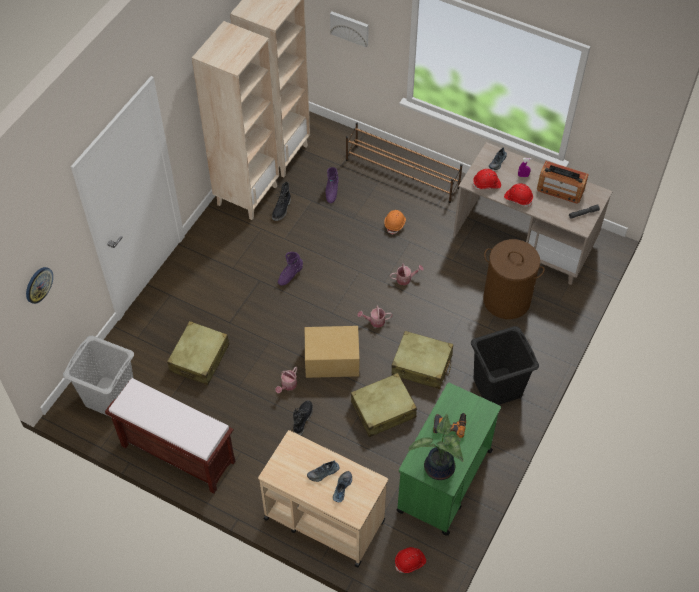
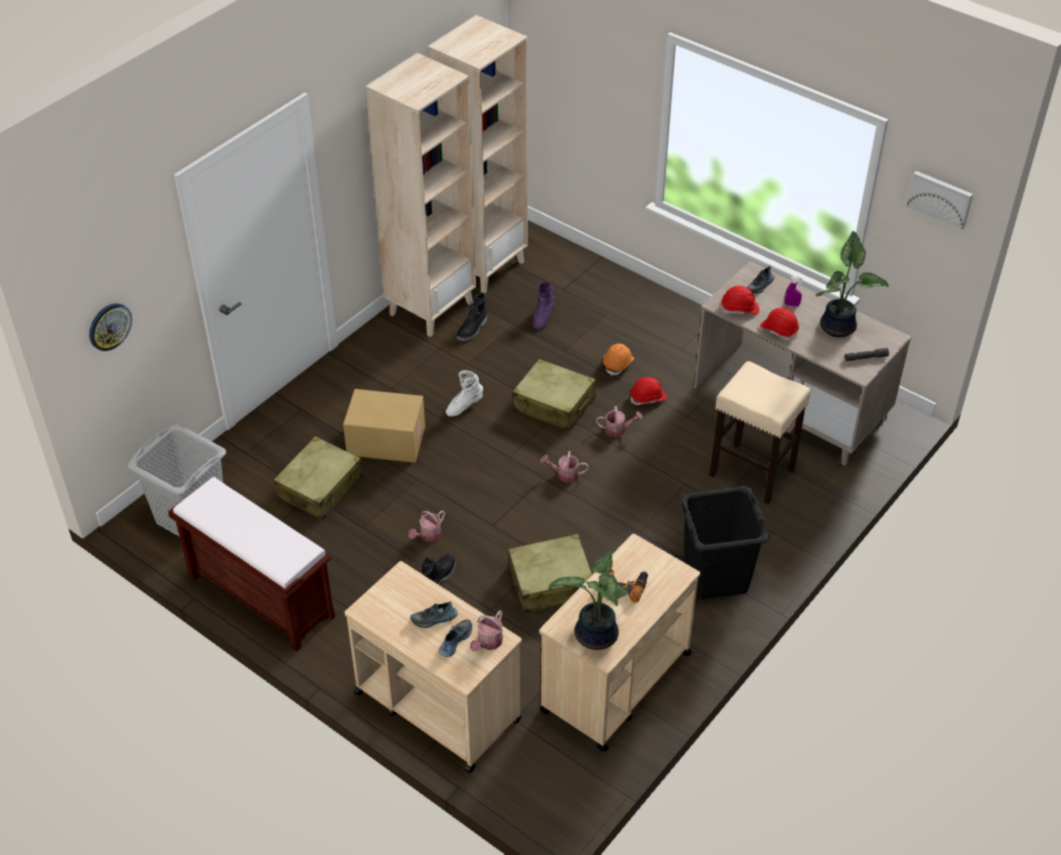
camera: 10 degrees right, 10 degrees down
(290, 275) = (464, 406): purple boot -> white boot
(331, 361) = (494, 514): cardboard box -> cardboard box (385, 441)
(350, 28) = (589, 99): picture -> picture (940, 198)
(365, 486) = (488, 643): none -> watering can
(402, 174) = (641, 308): brown shoe rack -> none
(410, 562) = (544, 778): red hard hat -> red hard hat (648, 398)
(422, 365) = (616, 536): beige suitcase -> beige suitcase (554, 405)
(444, 481) = (615, 683): green cart -> beige cart
(506, 300) = (750, 472): brown laundry basket -> beige stool
(560, 189) = (839, 326): radio -> potted plant

